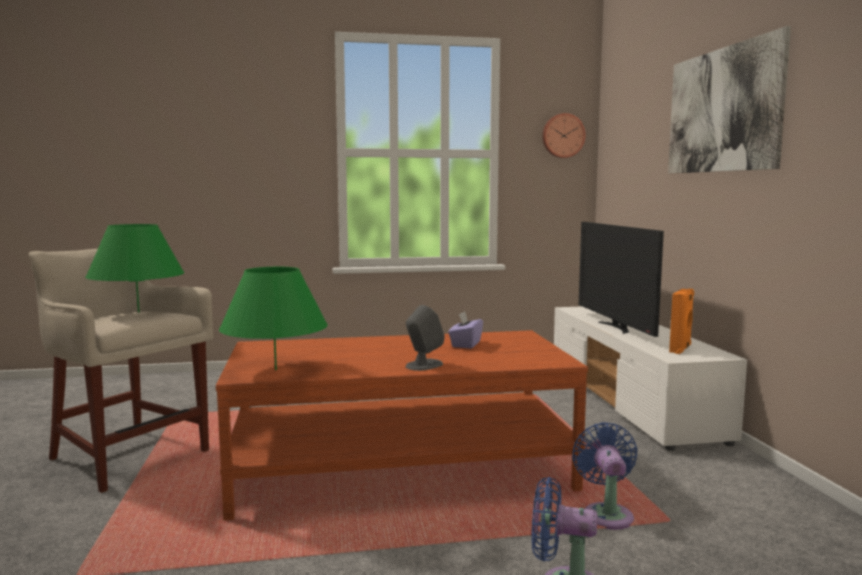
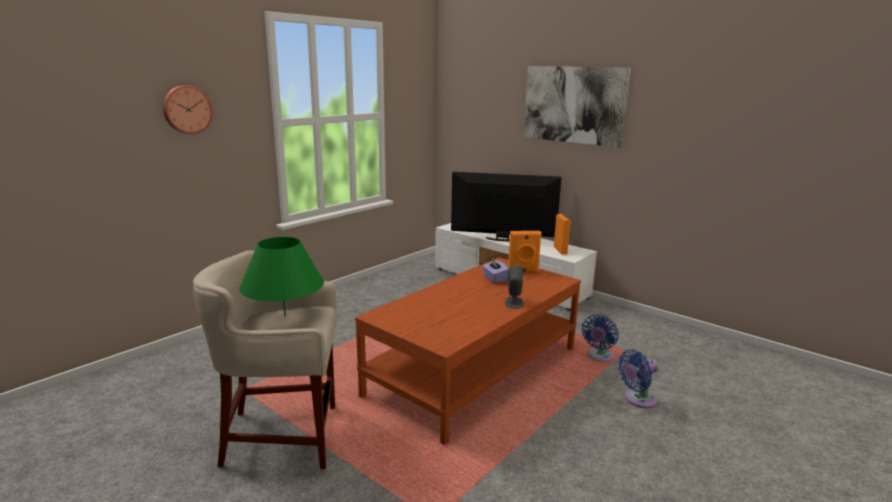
camera: 40 degrees left, 10 degrees up
(275, 369) = (448, 333): green table lamp -> none
(524, 345) = (523, 271): none -> orange speaker
(562, 136) = (419, 99): wall clock -> wall clock (187, 109)
(606, 514) = (599, 357): blue fan -> blue fan turned 105 degrees counterclockwise
(616, 327) = (502, 239): television -> television turned 150 degrees clockwise

